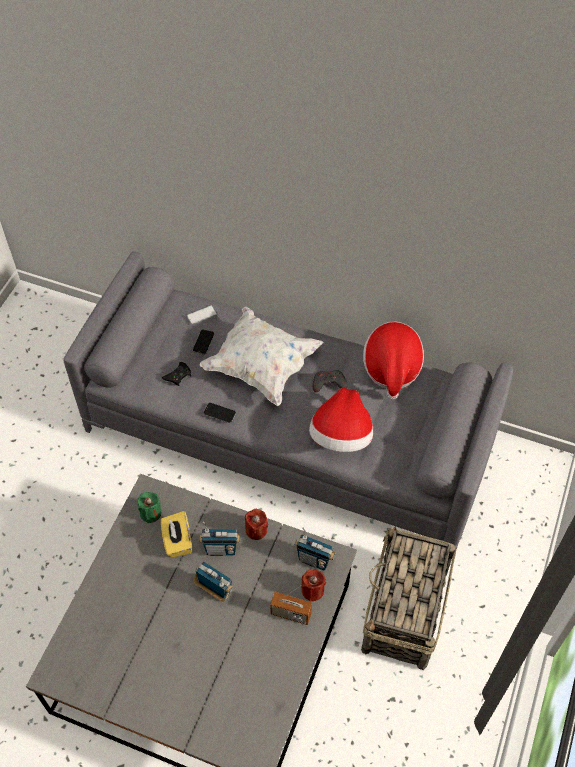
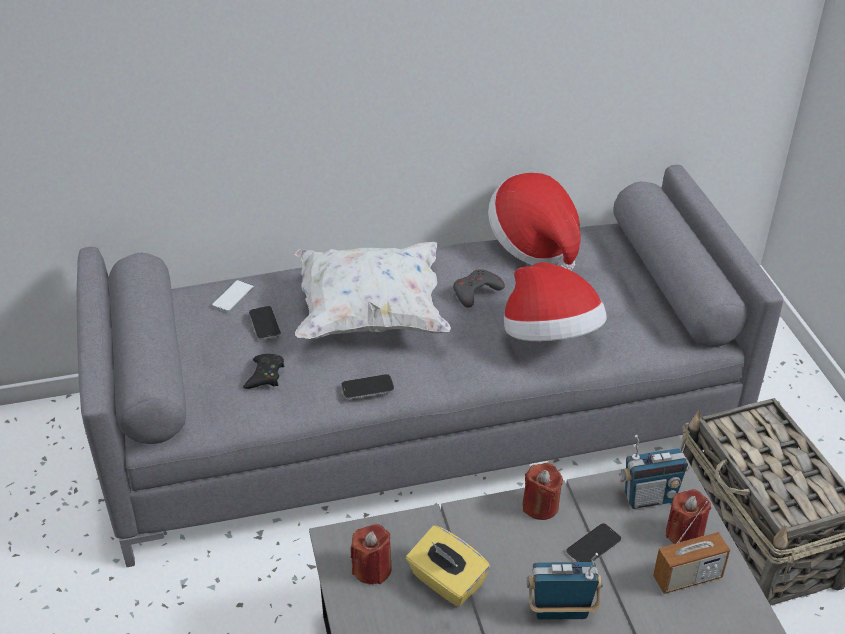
camera: 35 degrees left, 15 degrees down
(150, 513) = (372, 569): green candle -> red candle
(221, 549) = (517, 556): radio -> none
(262, 568) = (593, 546): none -> phone

